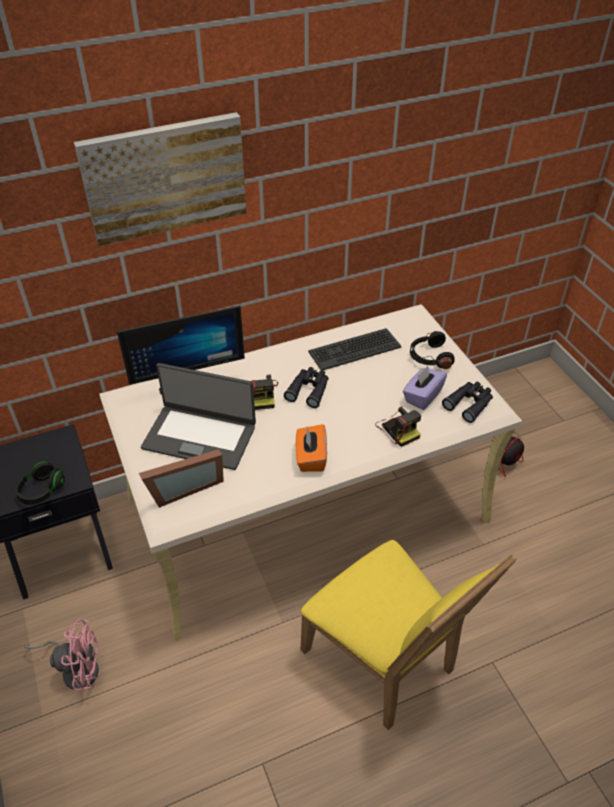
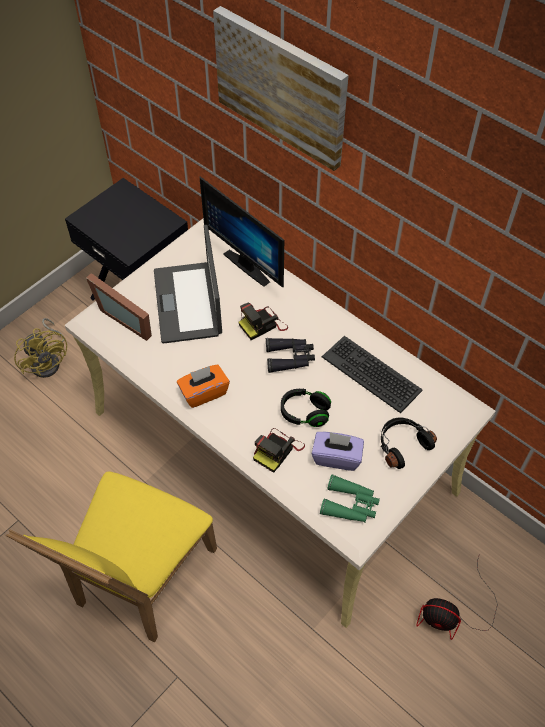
camera: 65 degrees right, 10 degrees up
(41, 490) = (110, 238): black headphones -> black headphones (305, 413)
(76, 668) = (49, 361): pink fan -> yellow fan
(469, 404) = (350, 504): black binoculars -> green binoculars

